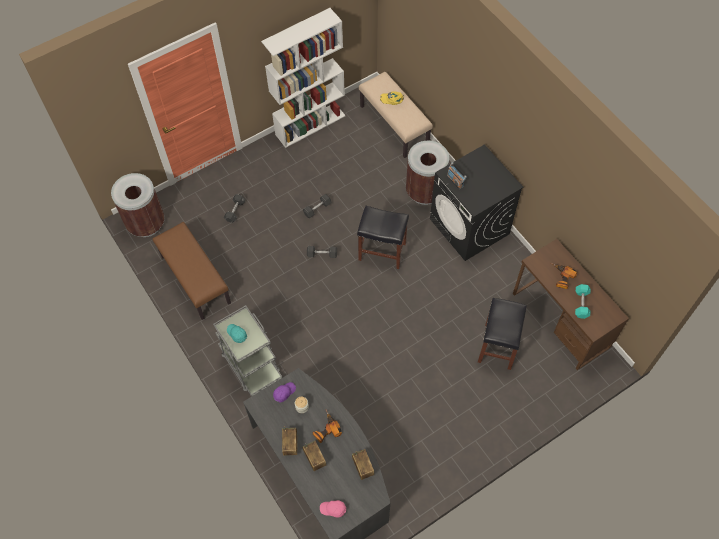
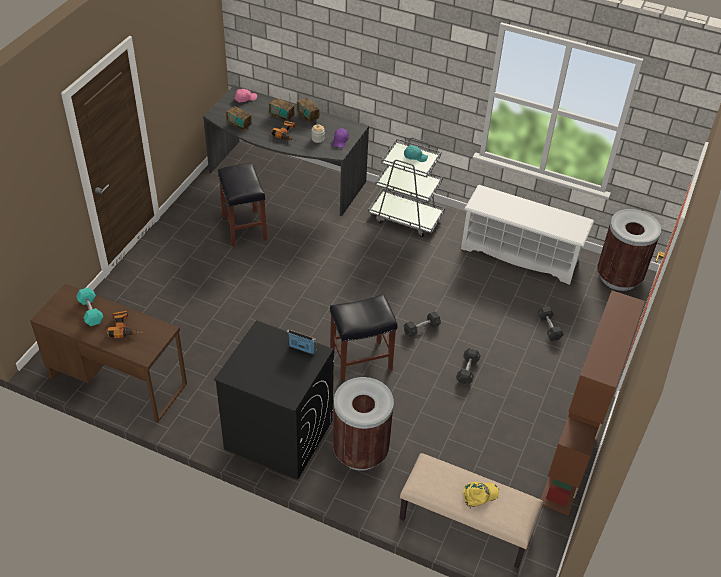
camera: 145 degrees right, 15 degrees down
(194, 279) = (520, 254): brown bench -> white shoe rack
(310, 124) = (569, 467): white bookcase -> brown bookcase
(498, 347) = (178, 326): black stool -> black stool (243, 227)

